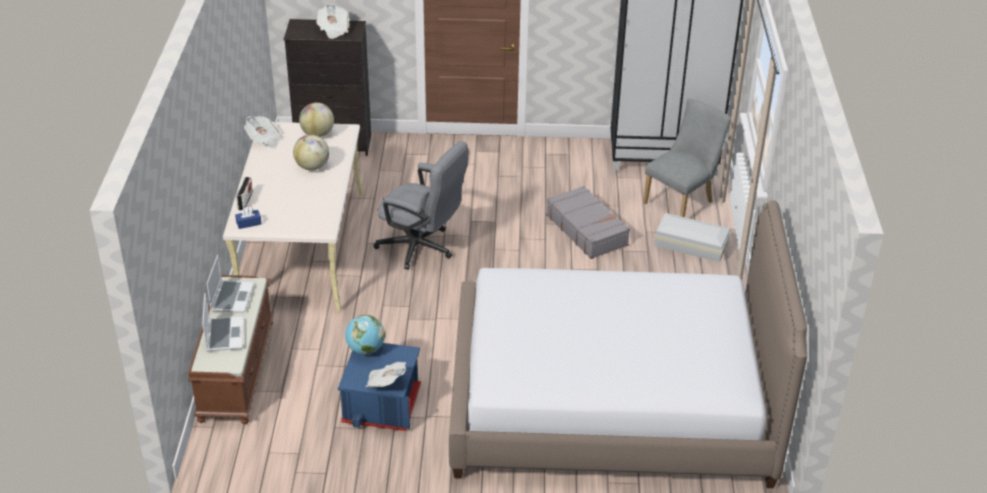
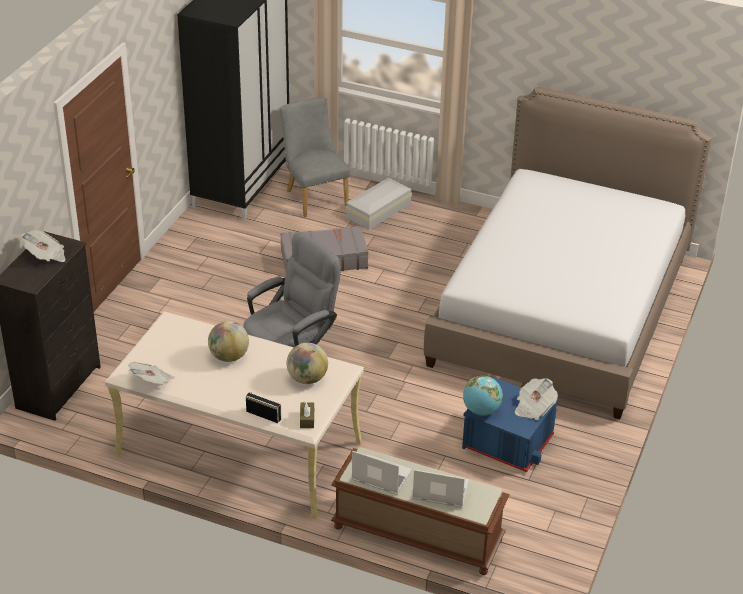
camera: 70 degrees left, 0 degrees up
(249, 223) = (307, 419): blue tissue box -> brown tissue box
(317, 134) = (167, 341): globe -> globe (307, 379)

